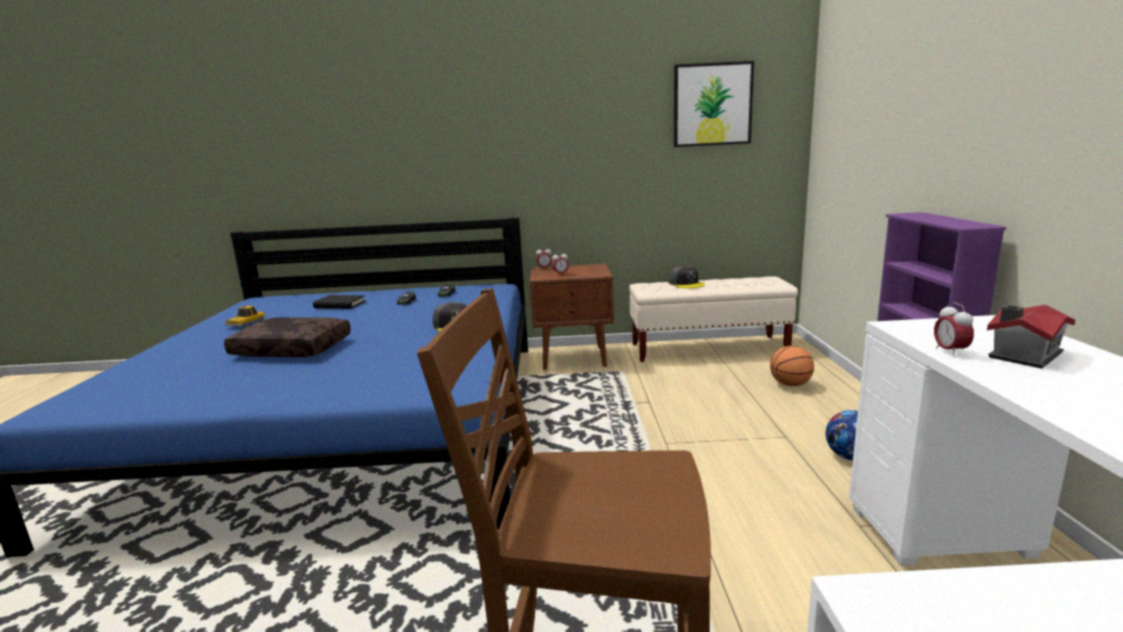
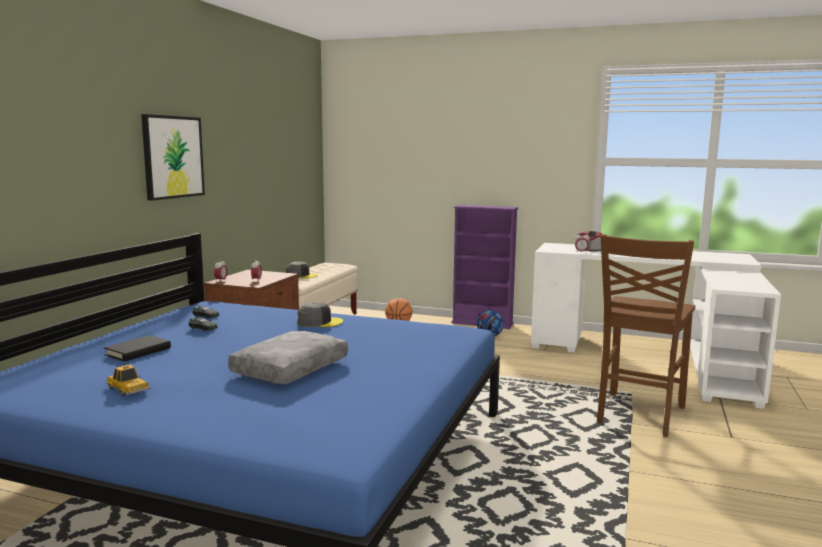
camera: 70 degrees left, 5 degrees down
(294, 349) = (290, 368): brown pillow -> grey pillow
(712, 105) = (286, 134): picture -> picture (173, 157)

